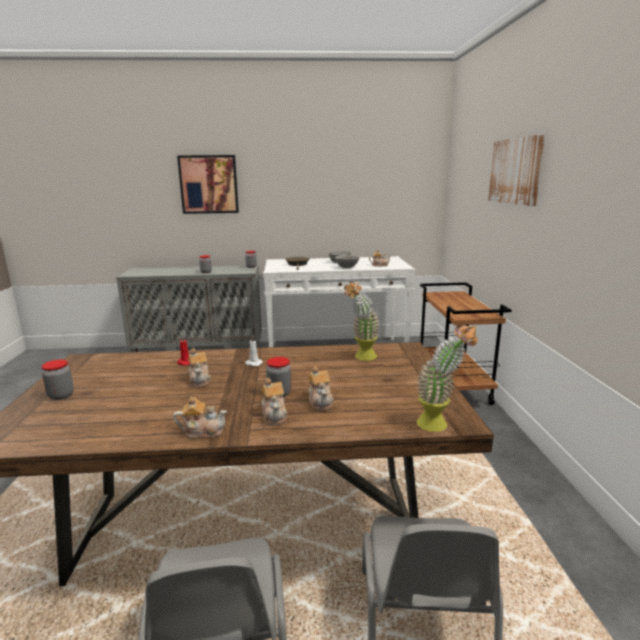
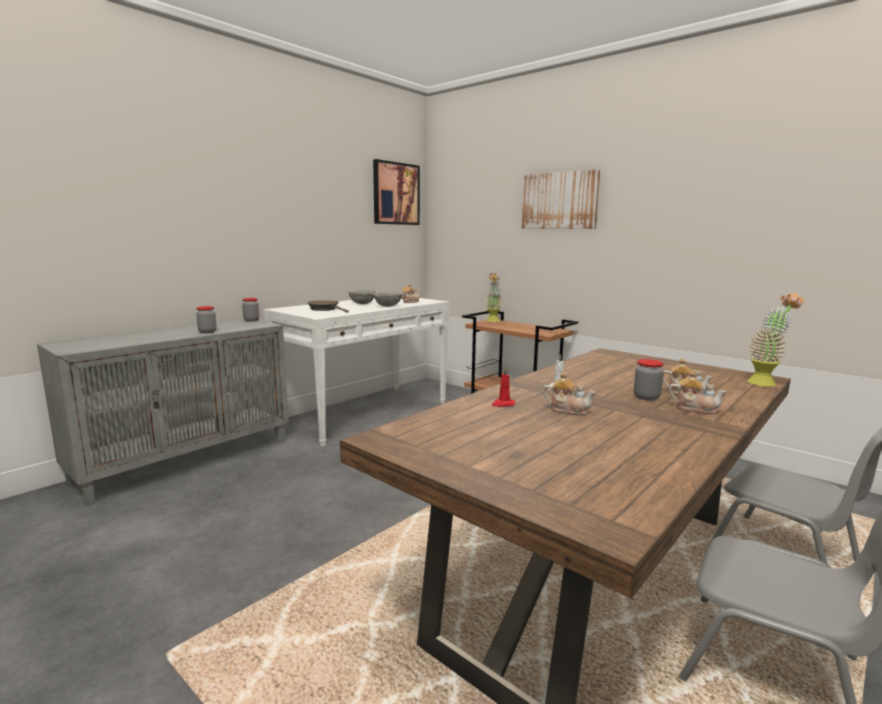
camera: 45 degrees left, 5 degrees down
(61, 395) = (502, 467): jar -> none
(202, 432) = (702, 434): teapot -> none
(209, 184) = (177, 202): picture -> picture (396, 194)
(361, 358) = (607, 364): potted plant -> potted plant (493, 321)

